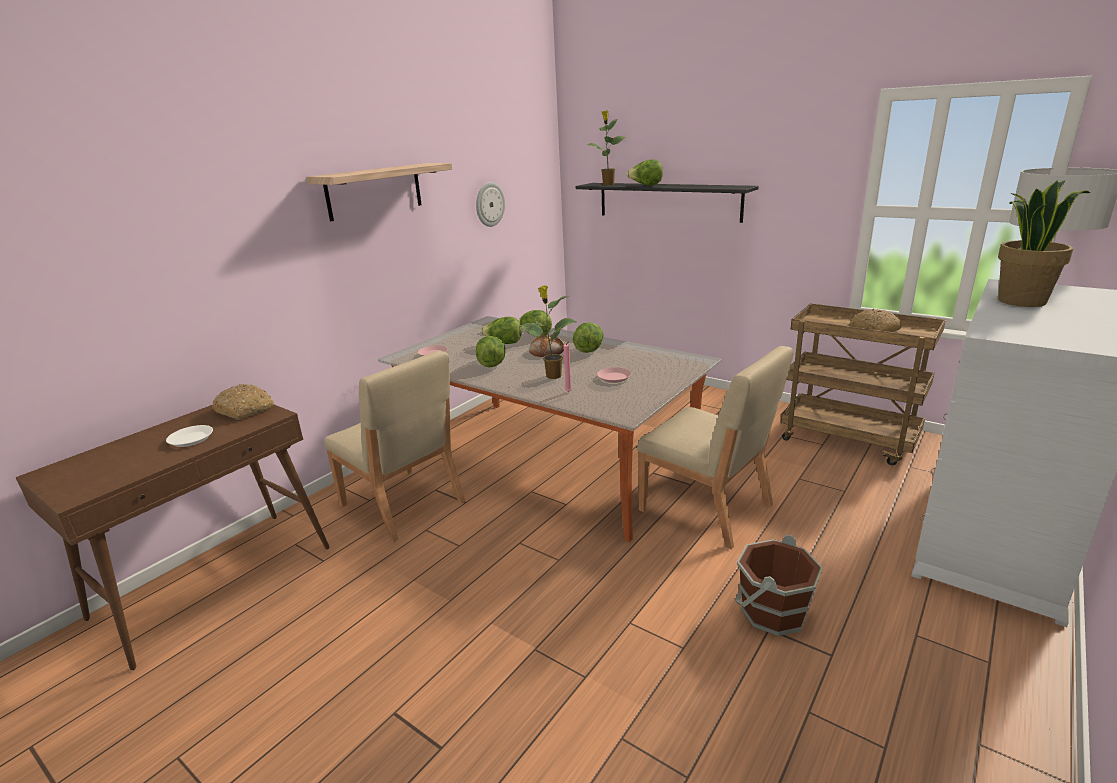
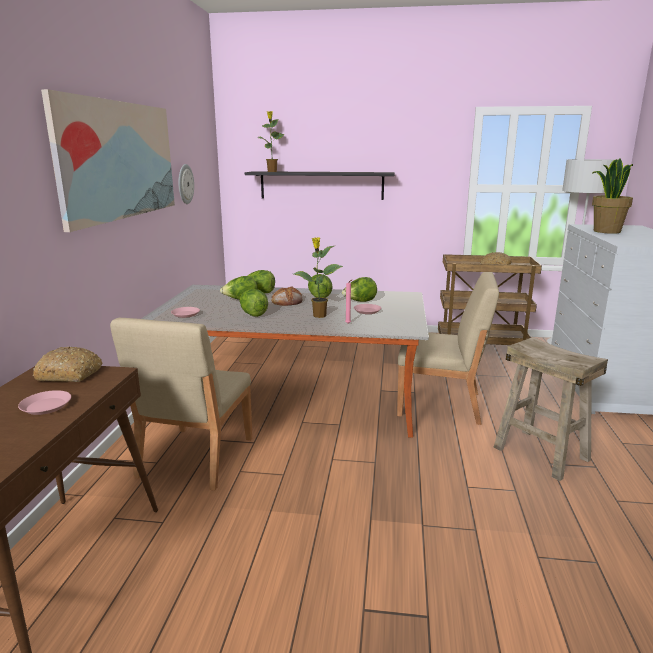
camera: 30 degrees left, 5 degrees down
(191, 439) = (46, 406): white plate -> pink plate
(374, 191) = (120, 160): shelf -> picture
(402, 504) = (195, 458): beige chair -> beige chair turned 90 degrees clockwise
(646, 185) = (307, 172): lettuce -> lettuce (359, 302)
(772, 612) = (541, 453): brown bucket -> beige stool

